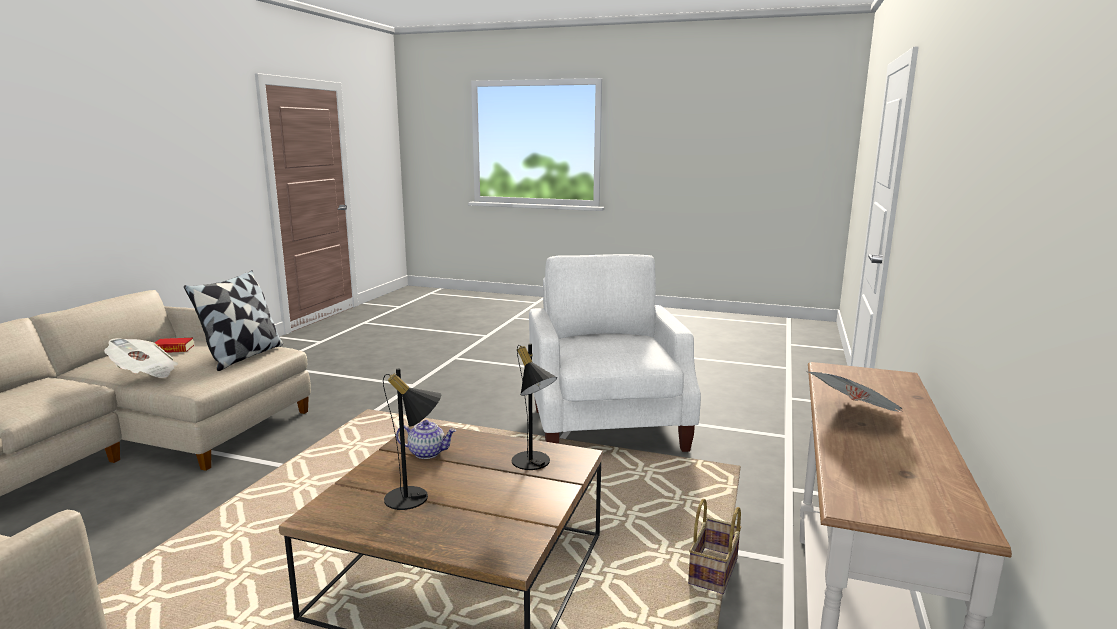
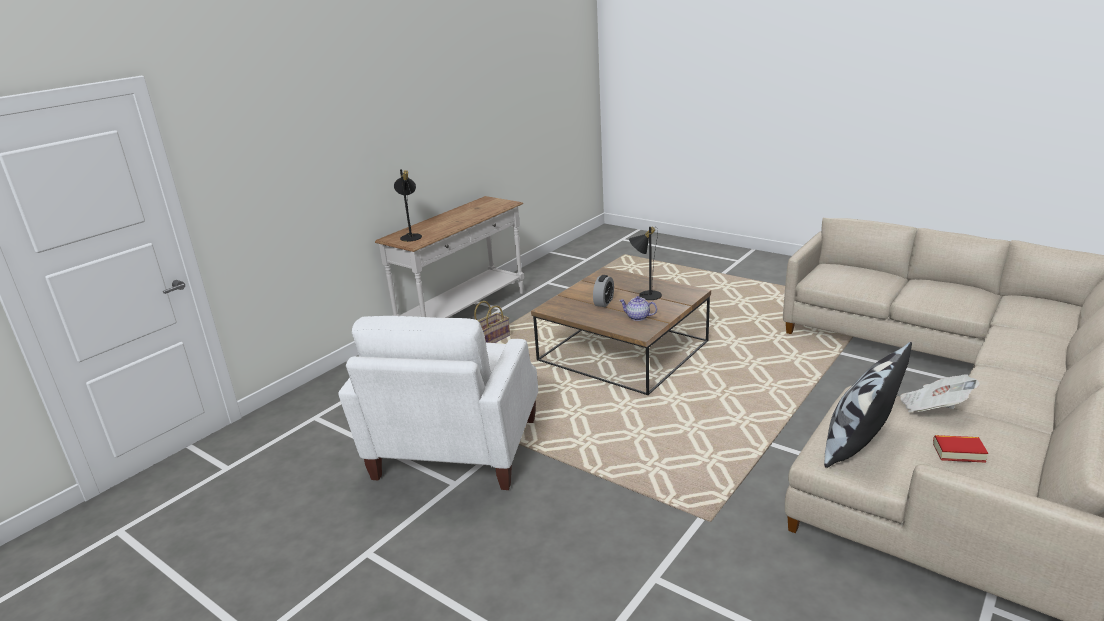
camera: 160 degrees left, 10 degrees up
(489, 474) = (604, 302): none -> alarm clock
(533, 464) = (576, 306): black table lamp -> black table lamp (411, 236)
(855, 417) = (454, 223): newspaper -> none

